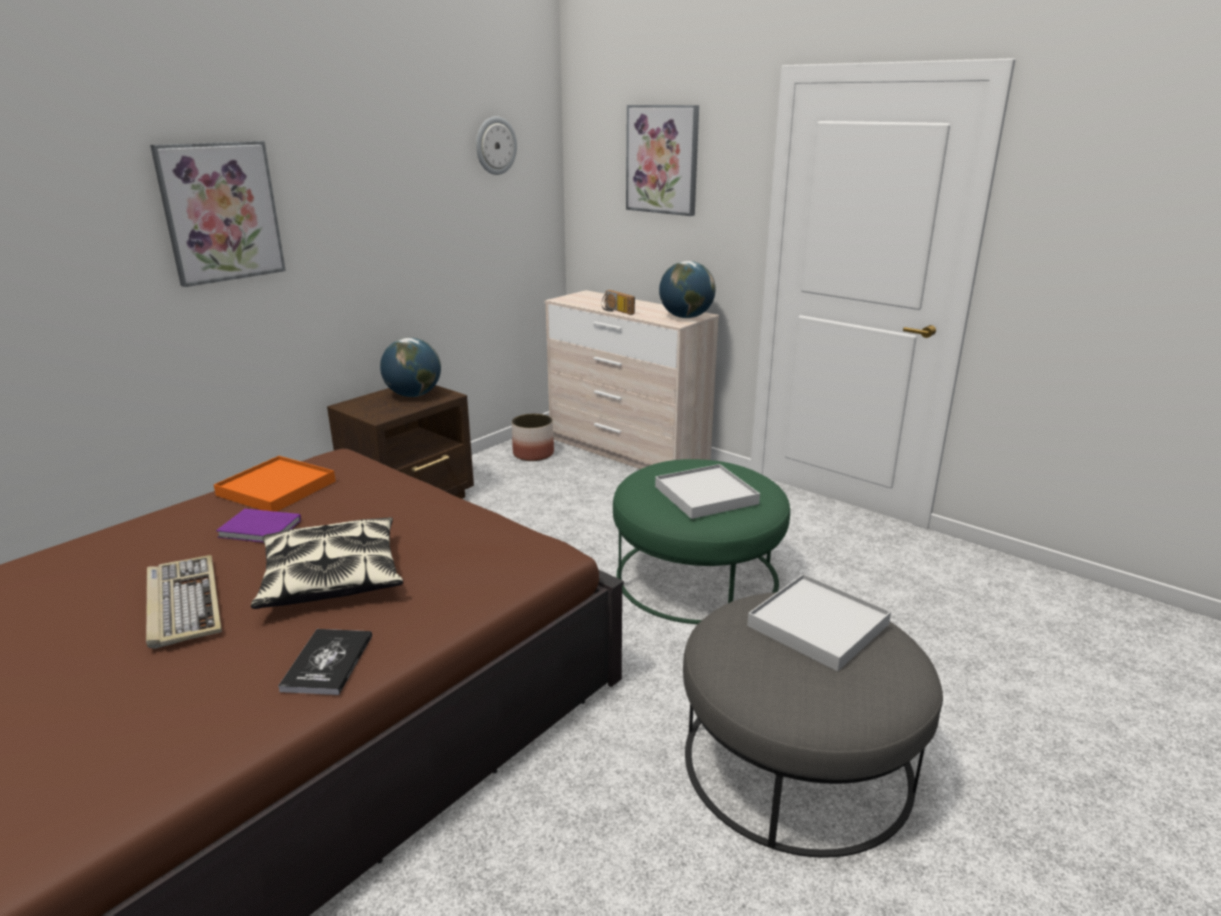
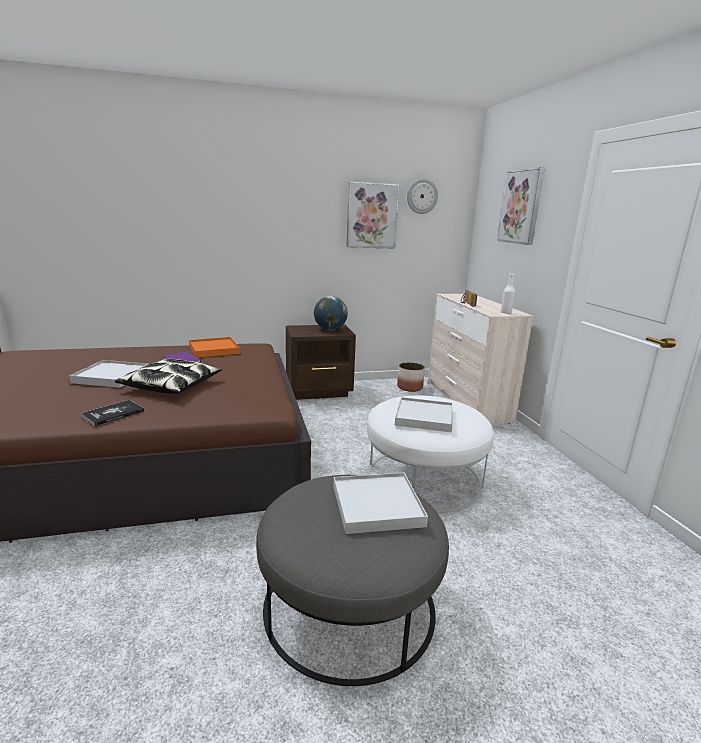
camera: 35 degrees right, 5 degrees down
(182, 603) = (111, 376): keyboard -> white tray
(220, 212) = (245, 214): picture -> picture (372, 216)
(686, 317) = (506, 313): globe -> white bottle
(697, 576) = (423, 478): green ottoman -> white ottoman

